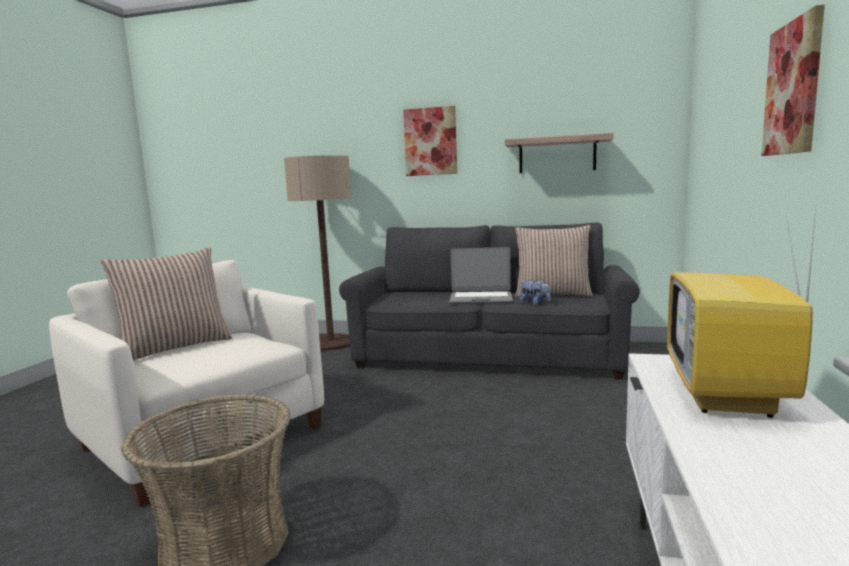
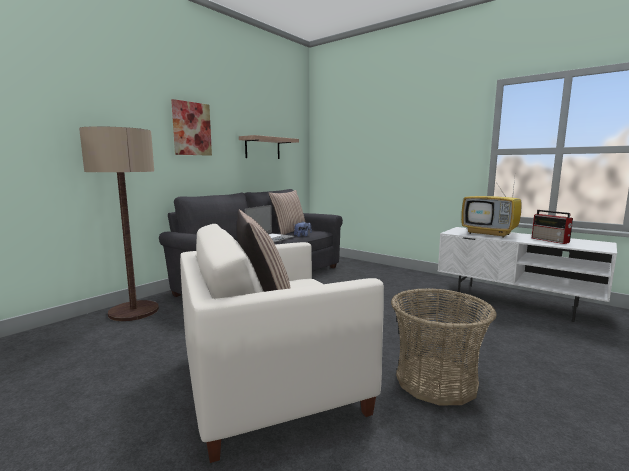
camera: 65 degrees left, 0 degrees up
(793, 88) = (426, 133): picture -> none
(795, 483) = (551, 240): none -> radio

